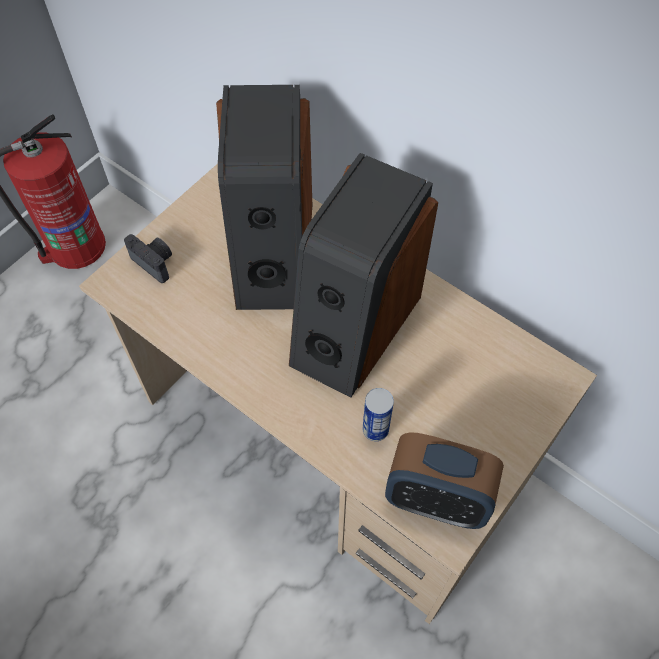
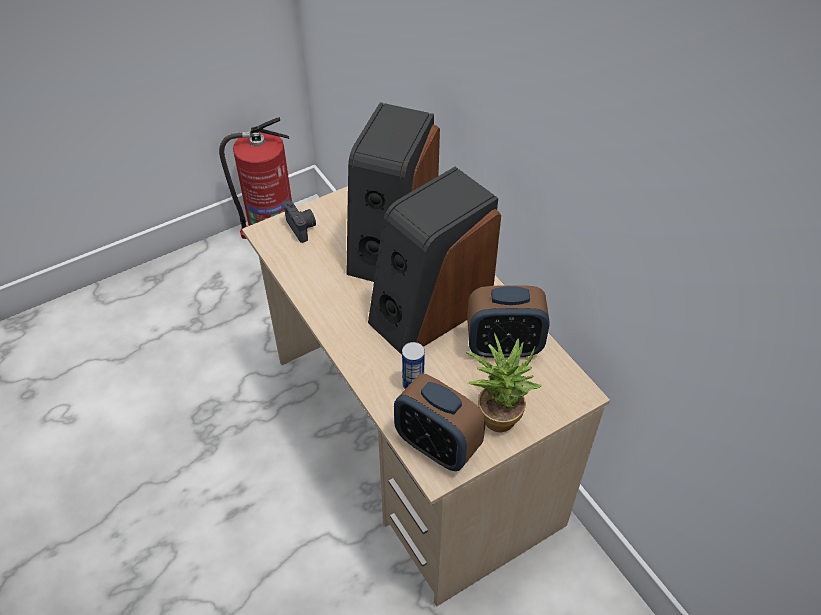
camera: 20 degrees right, 10 degrees down
(456, 346) = (504, 346): none -> alarm clock
(485, 433) = (497, 412): none -> potted plant

